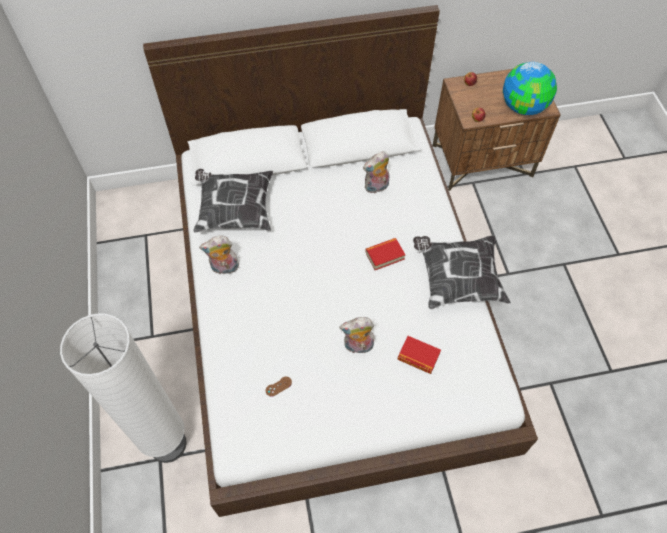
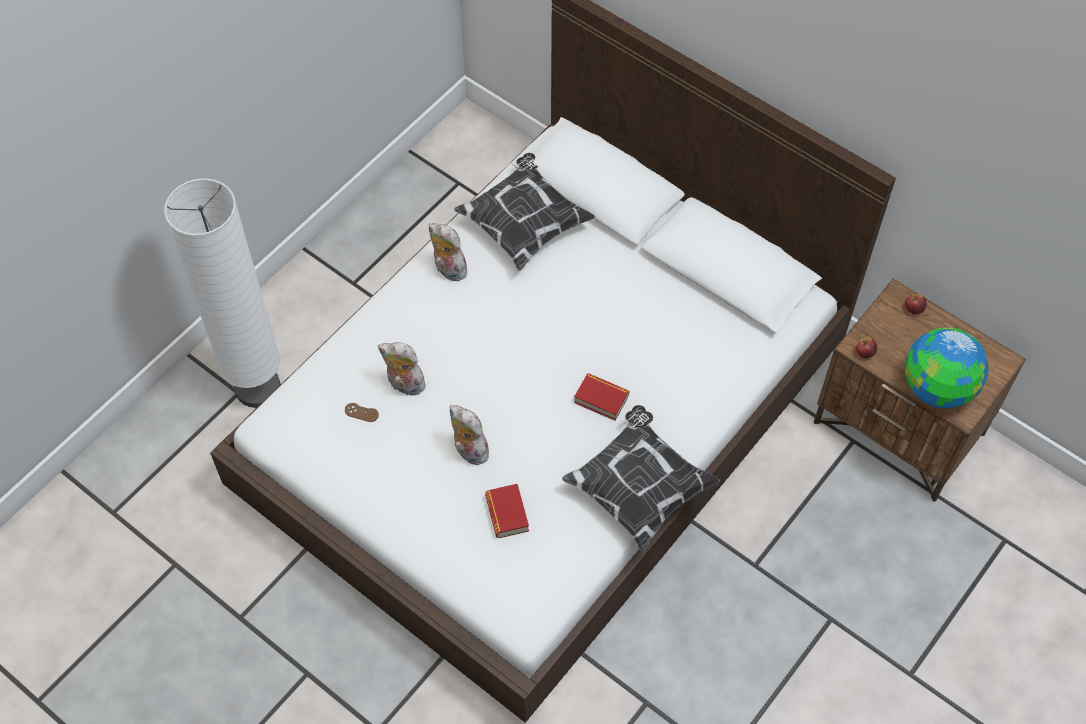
camera: 50 degrees right, 0 degrees up
(376, 187) = (684, 329): plush toy -> plush toy (404, 385)

